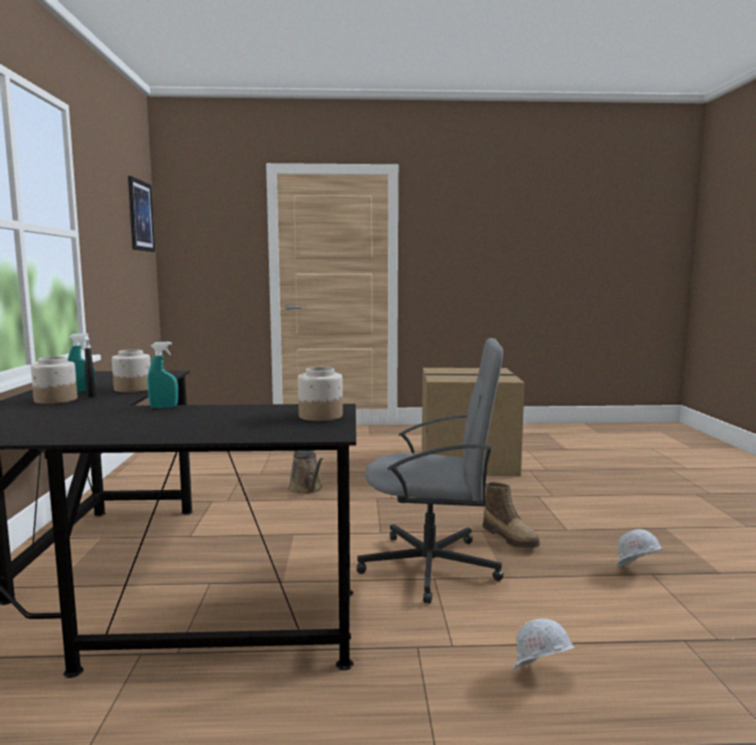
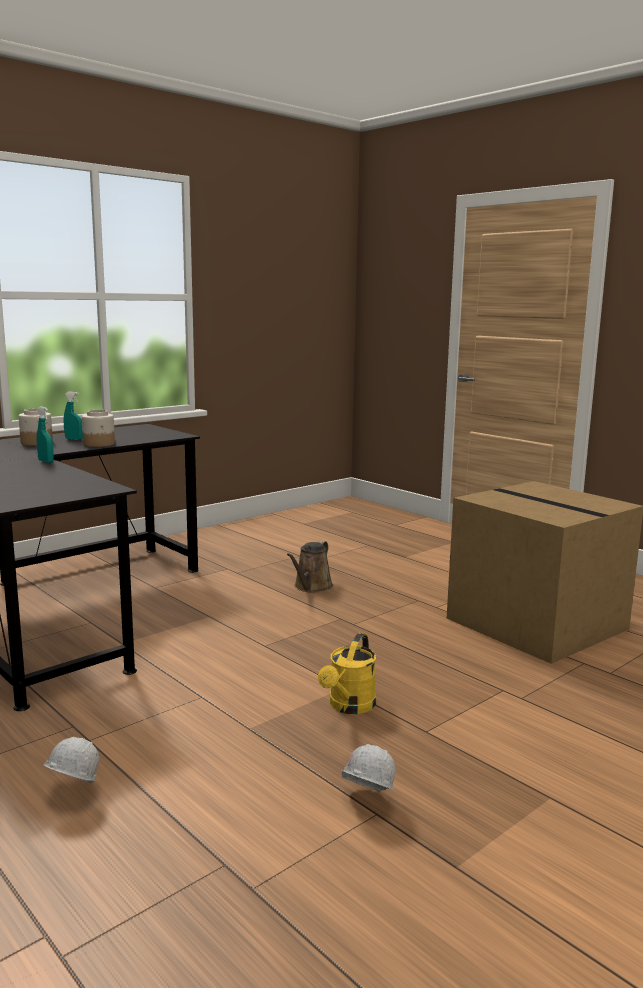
camera: 50 degrees right, 5 degrees up
(91, 395) = (62, 443): black spray bottle -> none
(140, 216) = (322, 268): picture -> none
(320, 416) = (67, 492): jar -> none
(432, 566) = (225, 688): grey office chair -> none
(511, 538) = (349, 707): boot -> yellow watering can

